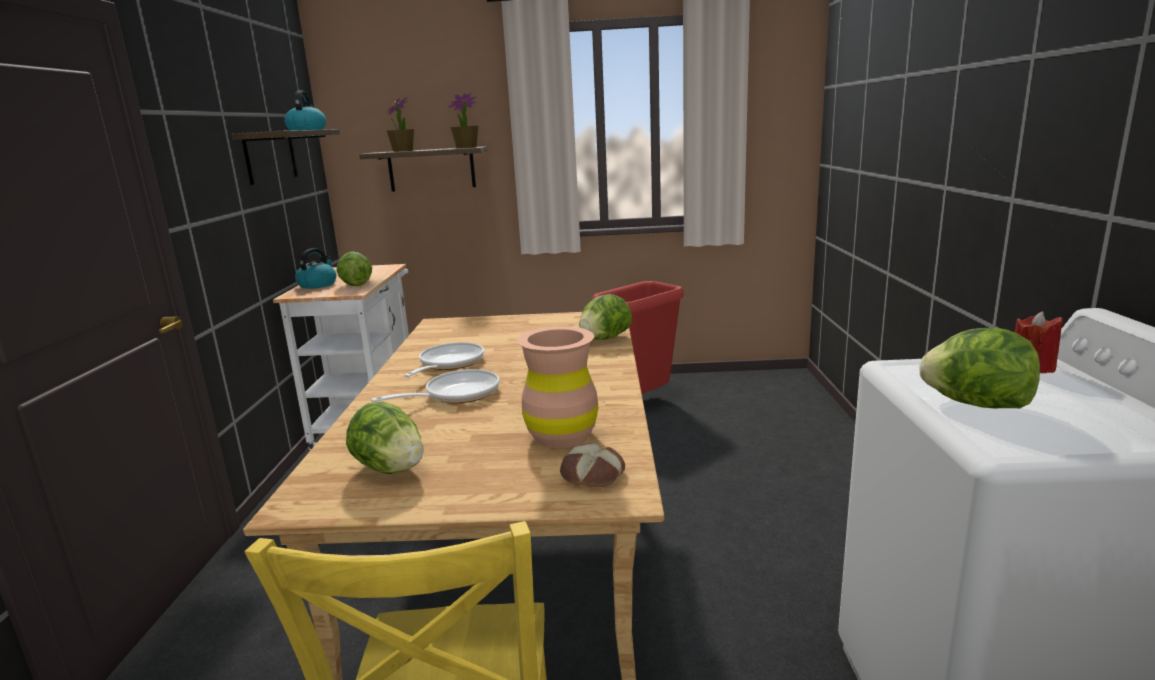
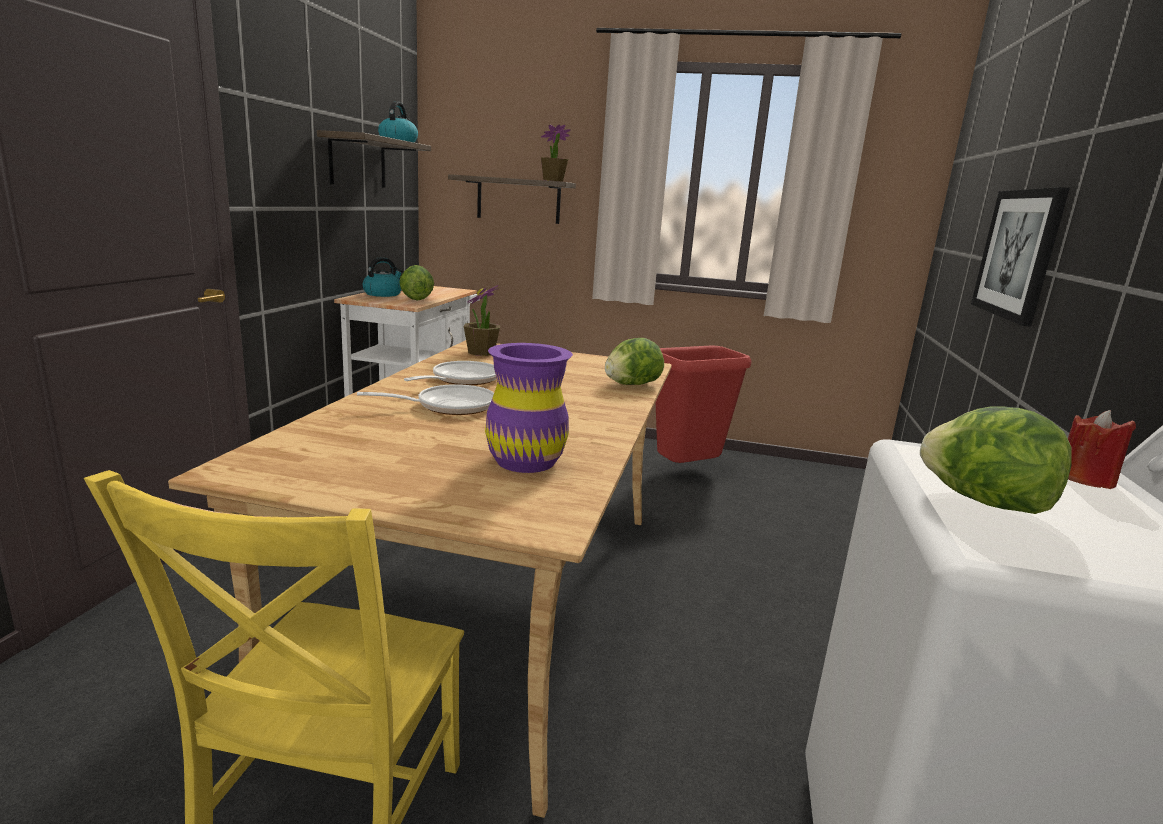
camera: 10 degrees right, 0 degrees up
(390, 468) = (338, 457): lettuce -> none
(402, 151) = (491, 176): potted plant -> potted plant (481, 352)
(562, 436) = (525, 461): brown vase -> purple vase
(591, 475) = (530, 502): bread -> none
(907, 171) = (1018, 254): none -> picture

